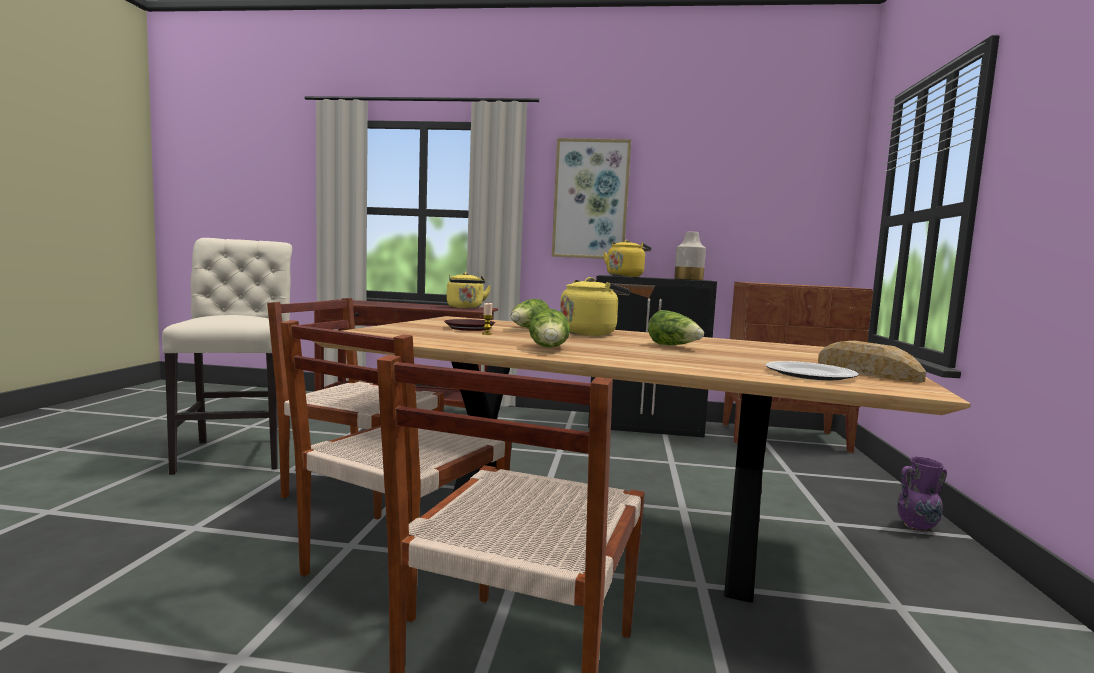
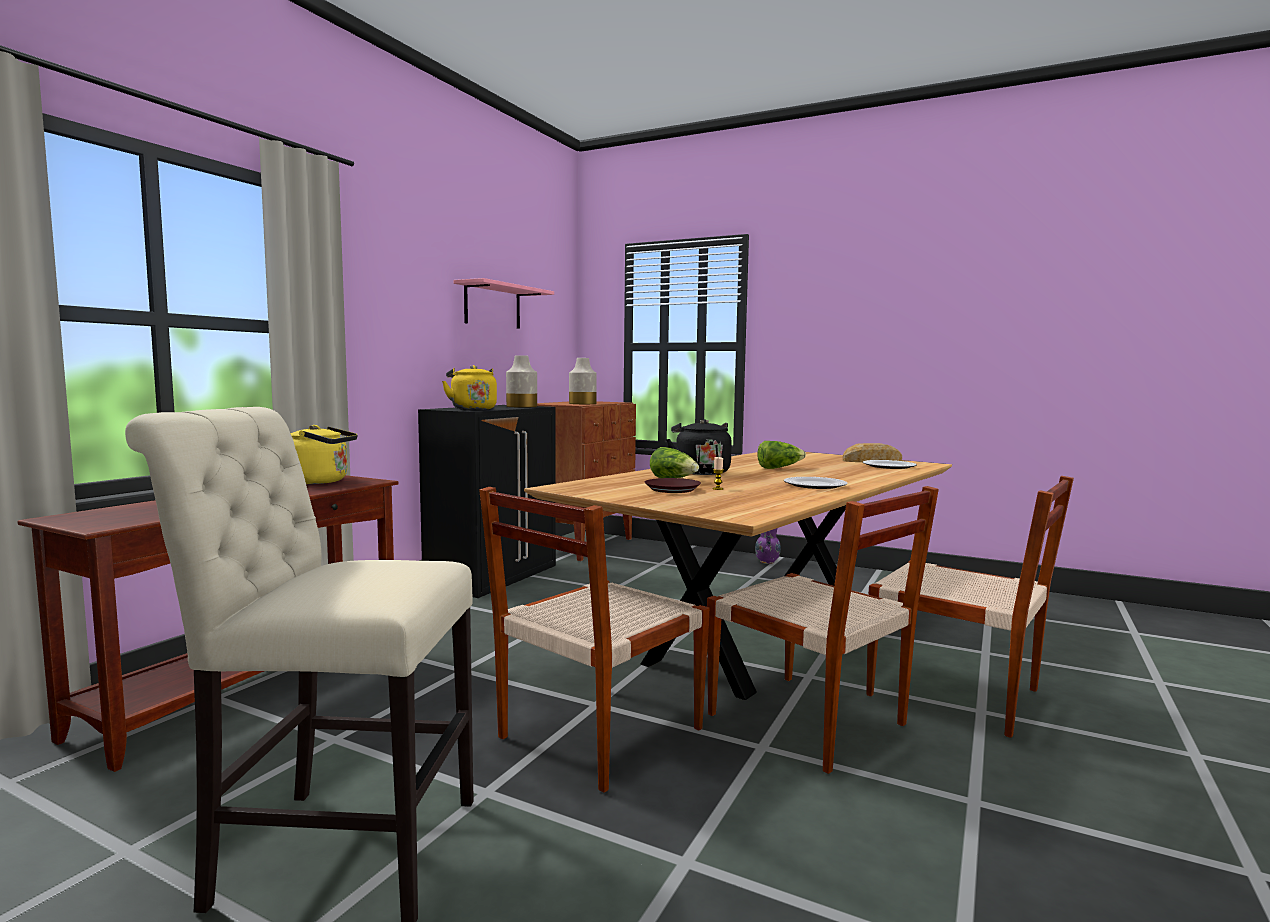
camera: 70 degrees left, 0 degrees up
(549, 349) = (814, 485): lettuce -> plate
(590, 199) = (400, 311): picture -> none
(590, 333) = (700, 472): yellow kettle -> black kettle
(704, 189) = (492, 306): none -> pink shelf
(786, 284) = (582, 403): none -> beige vase

